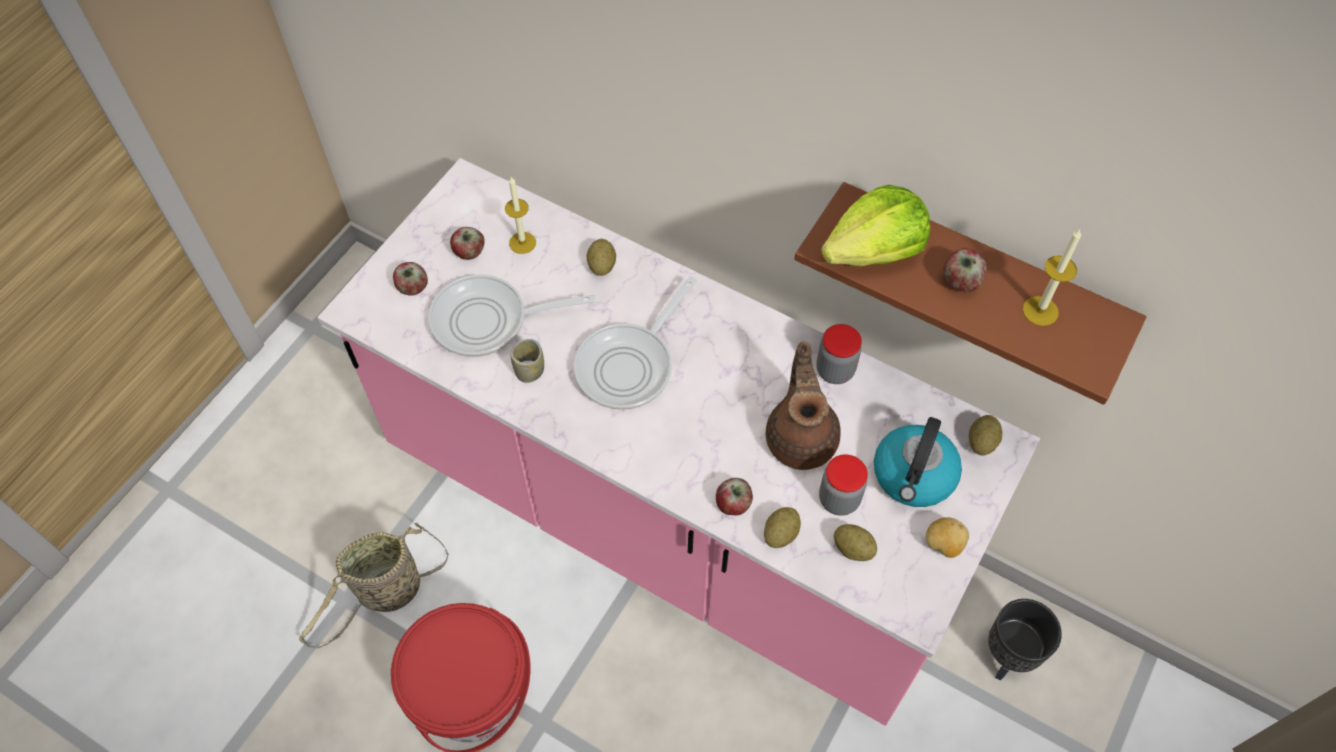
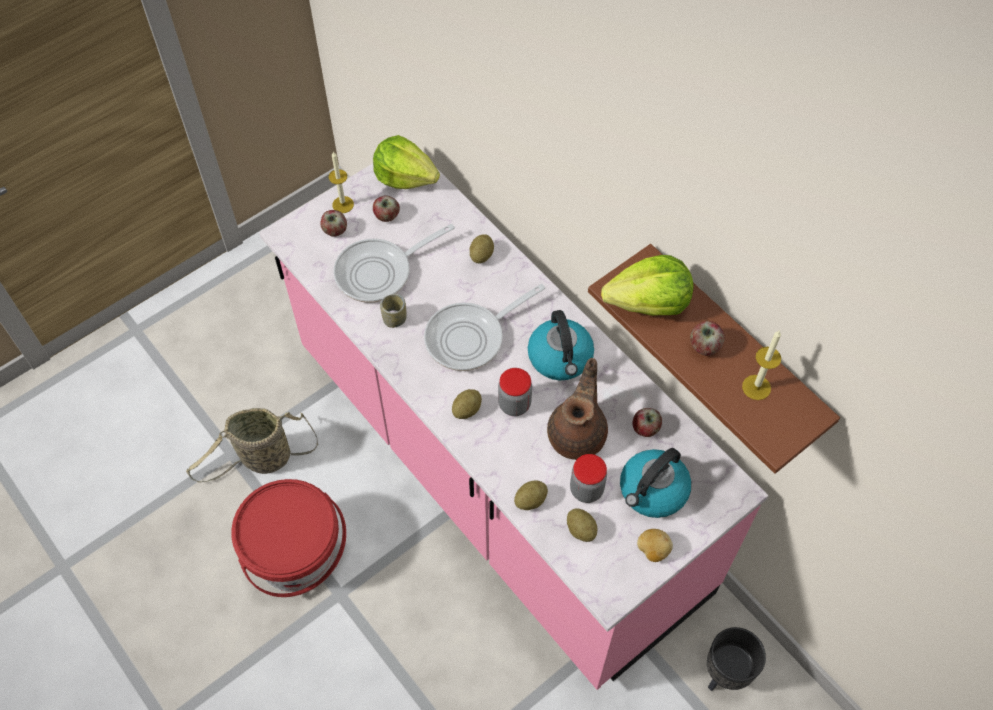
camera: 20 degrees right, 0 degrees up
(472, 199) = (405, 176): none -> lettuce
(488, 321) = (380, 272): frying pan -> frying pan turned 45 degrees counterclockwise
(522, 243) = (429, 220): candle -> candle (343, 204)
(733, 504) = (504, 467): apple -> apple (645, 429)
(744, 356) = (560, 358): none -> kettle
(835, 370) = (627, 391): jar -> jar (514, 404)
(981, 442) = (719, 483): potato -> potato (467, 410)

